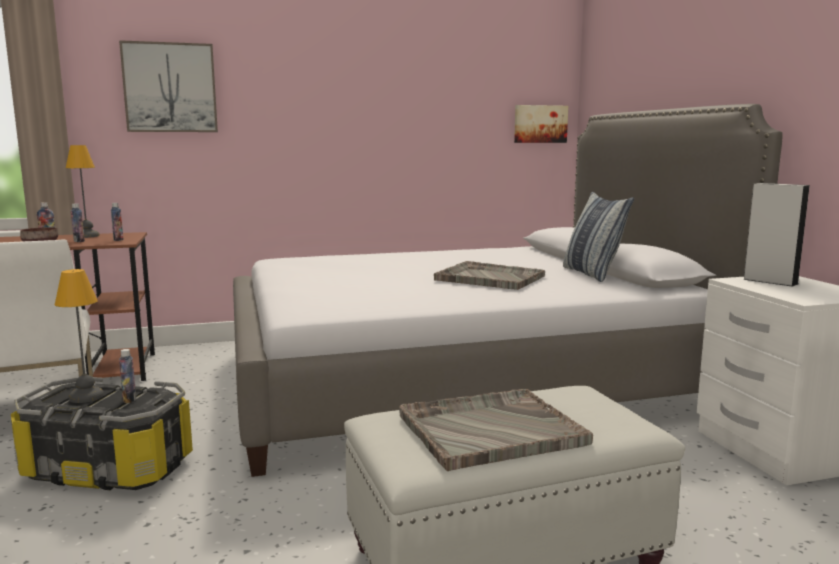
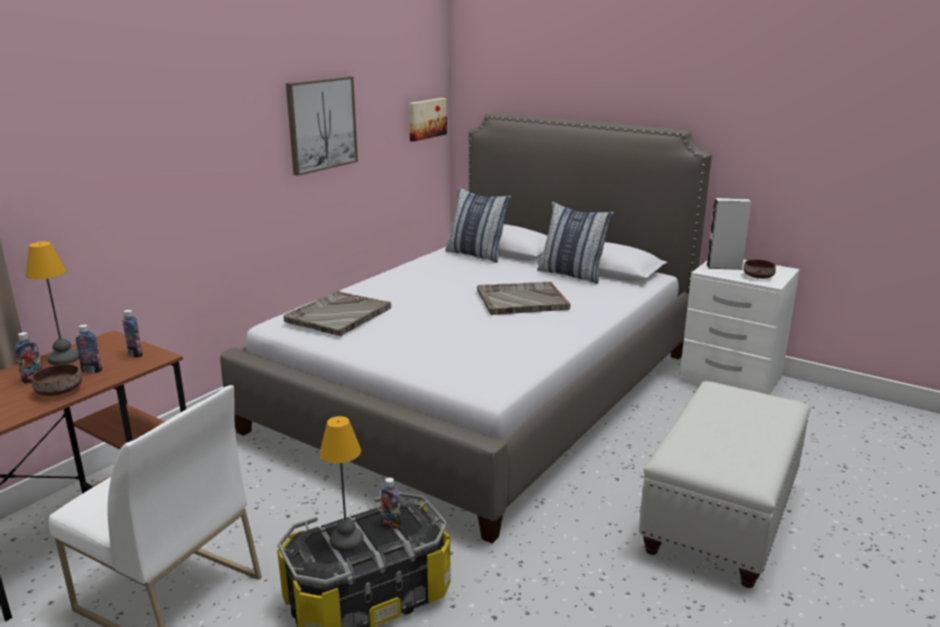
camera: 40 degrees left, 10 degrees up
(170, 88) = (97, 137): picture -> picture (321, 124)
(489, 430) = (735, 438): grey tray -> grey tray (337, 315)
(534, 252) = (476, 254): none -> pillow
(798, 293) = (758, 277): none -> brown bowl

